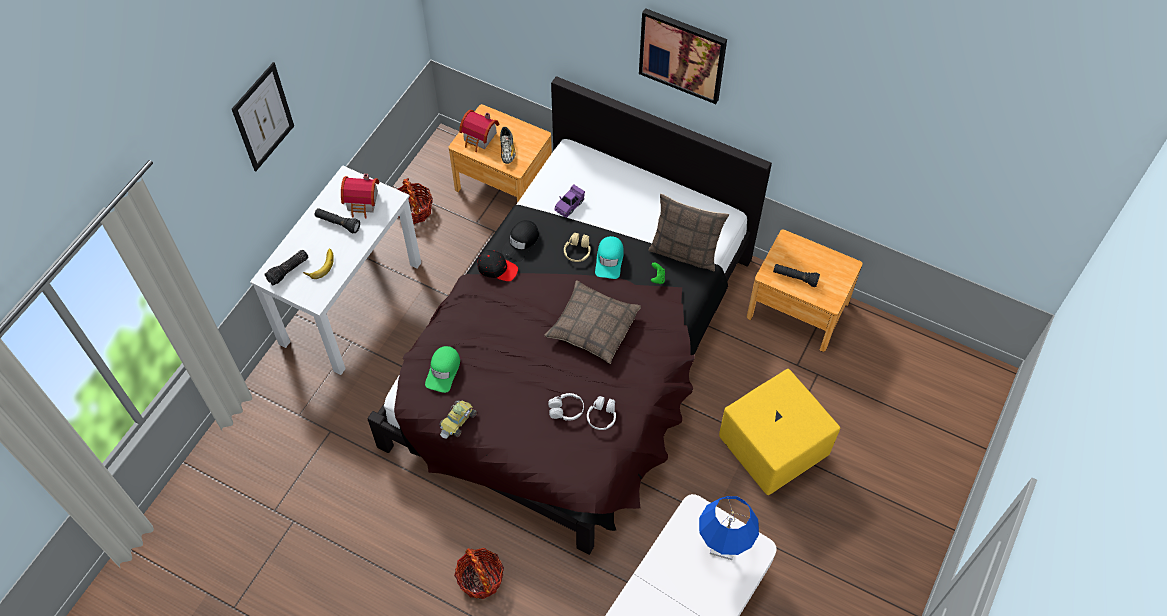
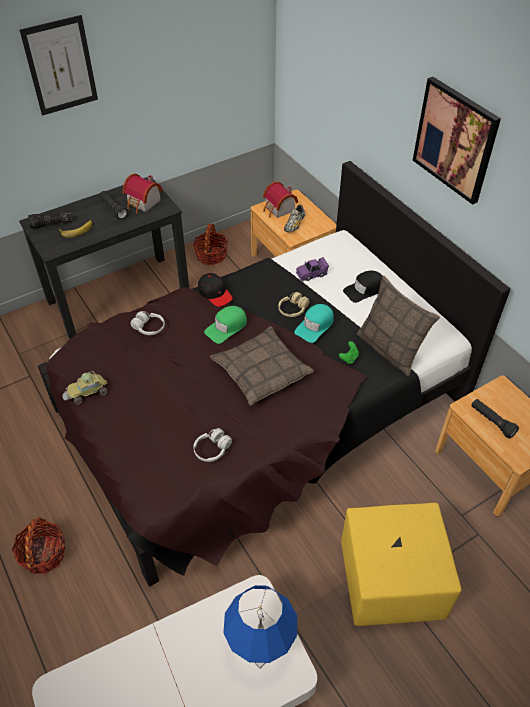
camera: 30 degrees right, 10 degrees down
(351, 302) = (119, 296): white desk -> black desk
(443, 371) = (109, 348): green cap -> green cap (226, 327)
(521, 242) = (250, 284): black cap -> black cap (364, 290)
(566, 410) = (185, 428): white headphones -> white headphones (149, 328)

